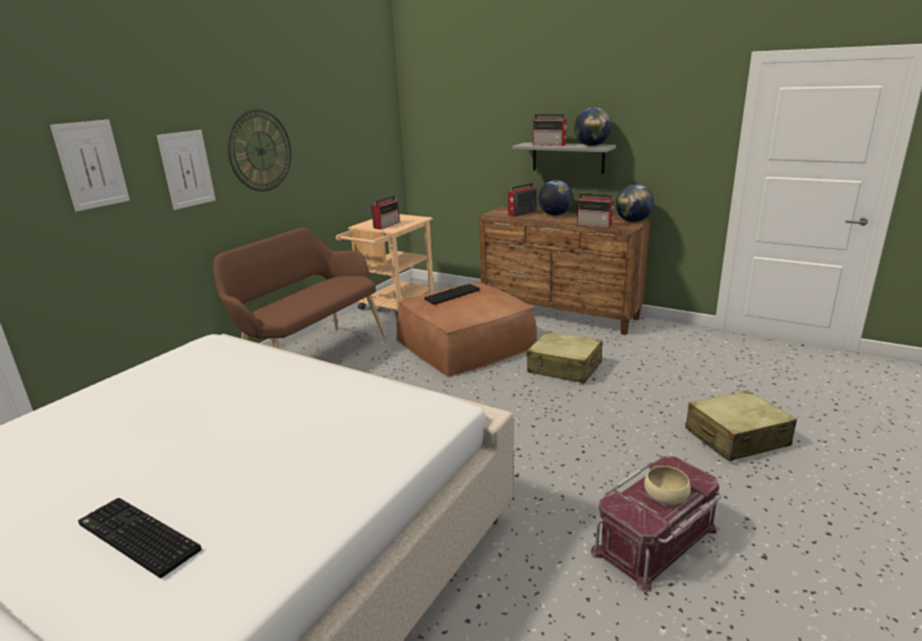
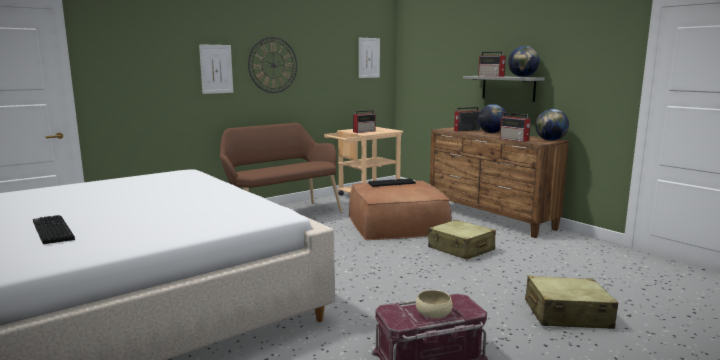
camera: 20 degrees right, 10 degrees down
(91, 165) = (153, 56): picture -> picture (369, 58)

